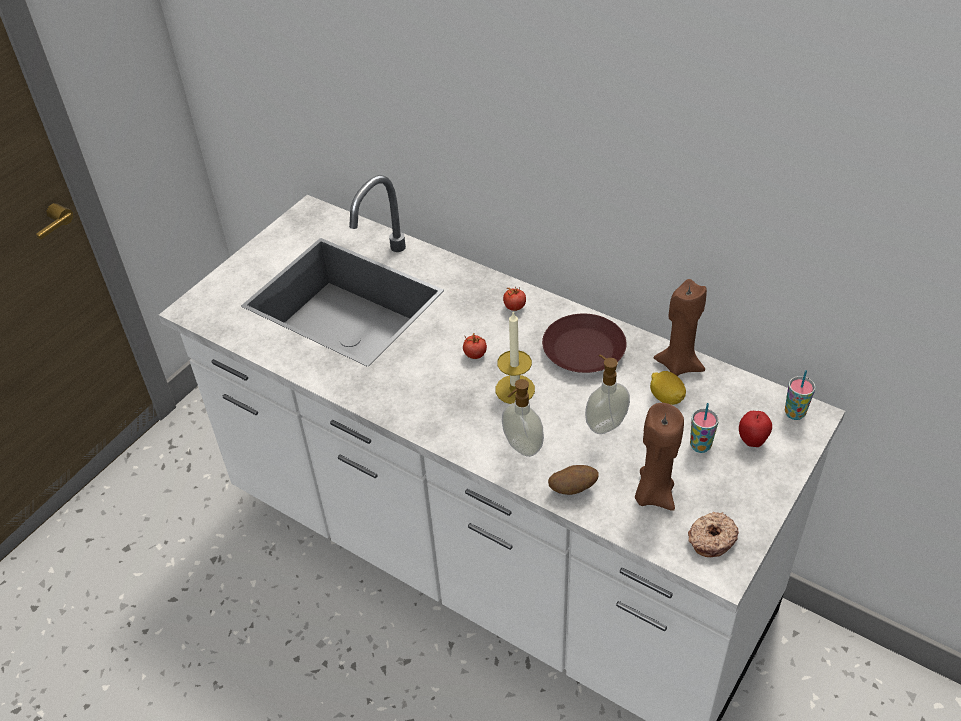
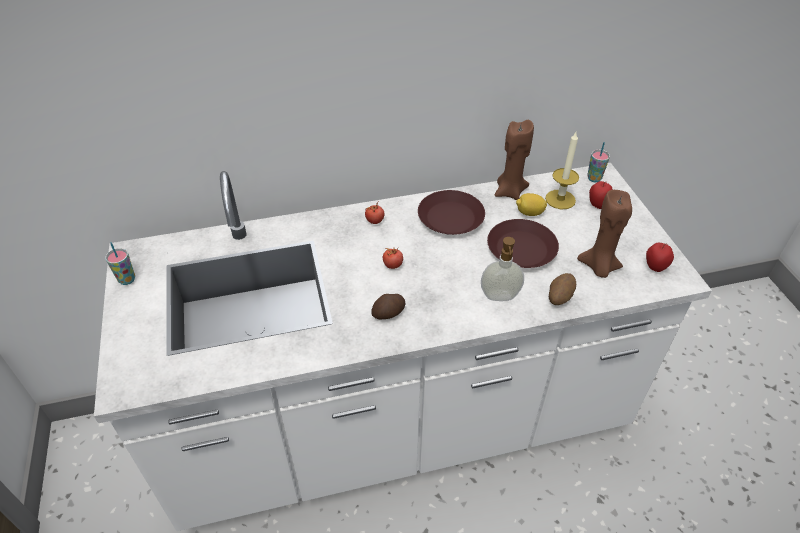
camera: 50 degrees left, 0 degrees up
(417, 391) = (389, 313): none -> potato
(515, 389) = (446, 267): candle -> candle (560, 199)
(605, 424) = (522, 249): soap dispenser -> brown plate
(700, 446) = (581, 225): cup -> cup (127, 279)
(711, 539) = (655, 267): donut -> apple

